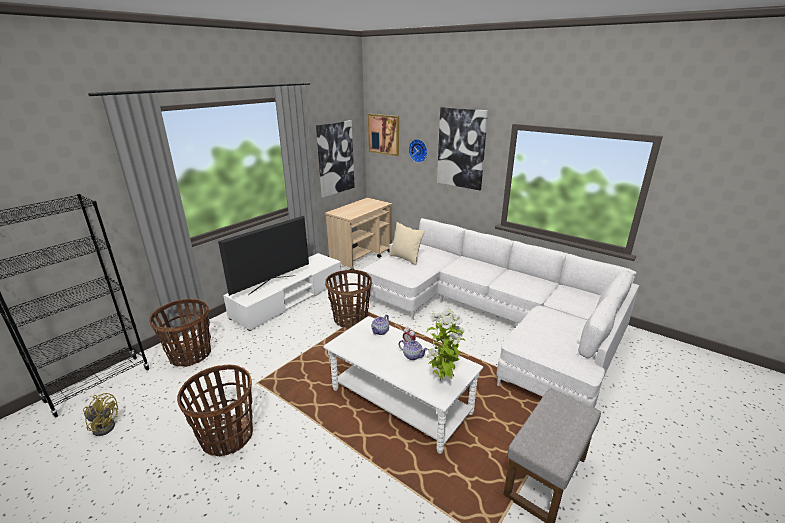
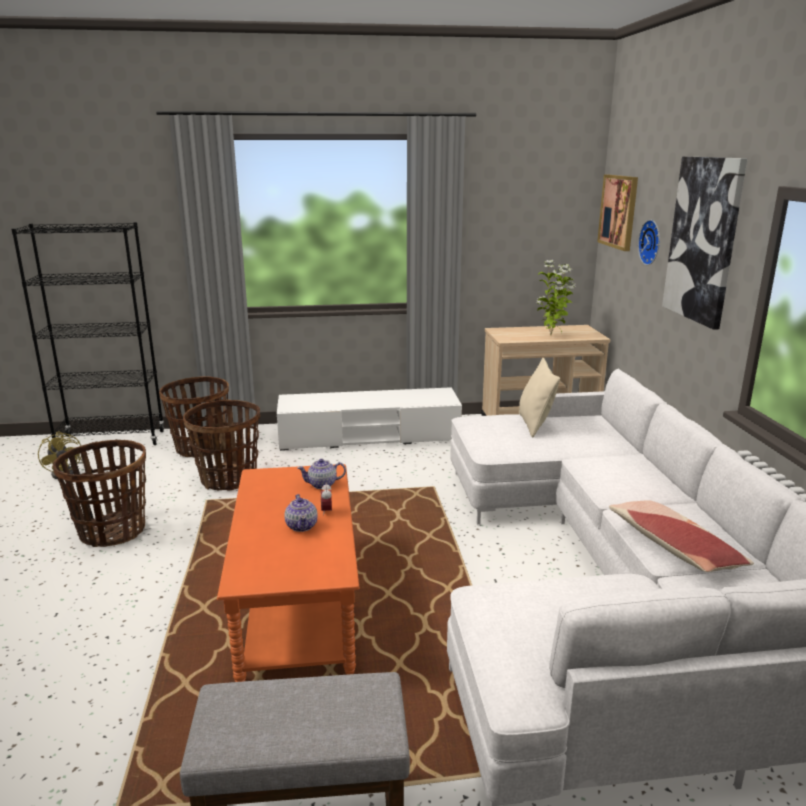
camera: 45 degrees right, 5 degrees down
(272, 284) = (339, 402): television -> none
(335, 158) = (523, 243): picture -> none
(350, 319) = (400, 486): basket -> basket (228, 479)
(400, 401) = (297, 603): white coffee table -> orange coffee table
(441, 380) = (277, 567): potted plant -> potted plant (552, 336)
(532, 290) = (673, 547): none -> pillow

